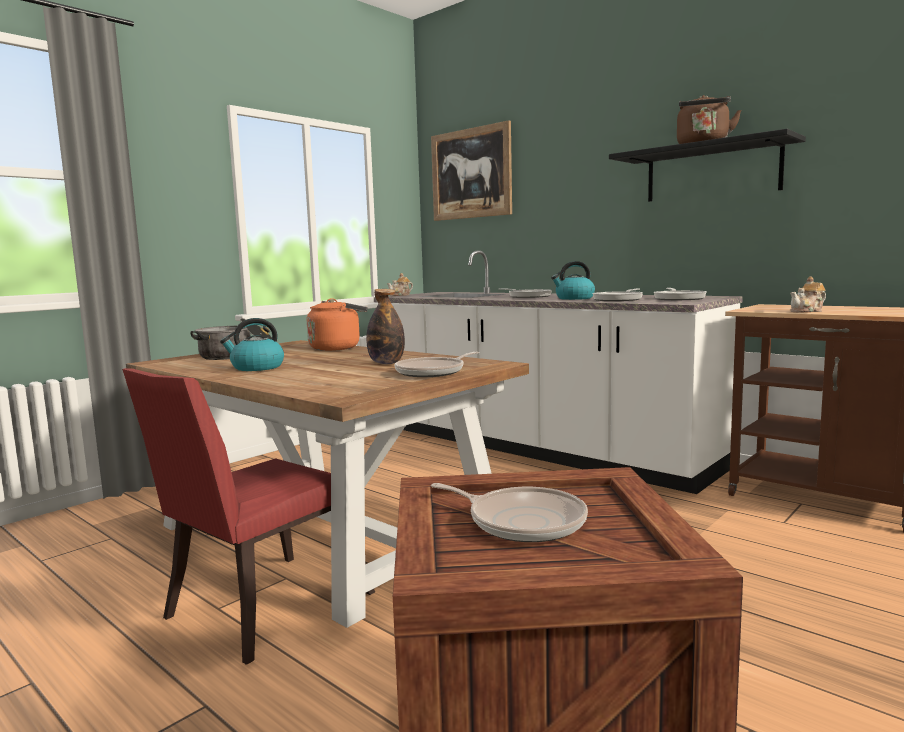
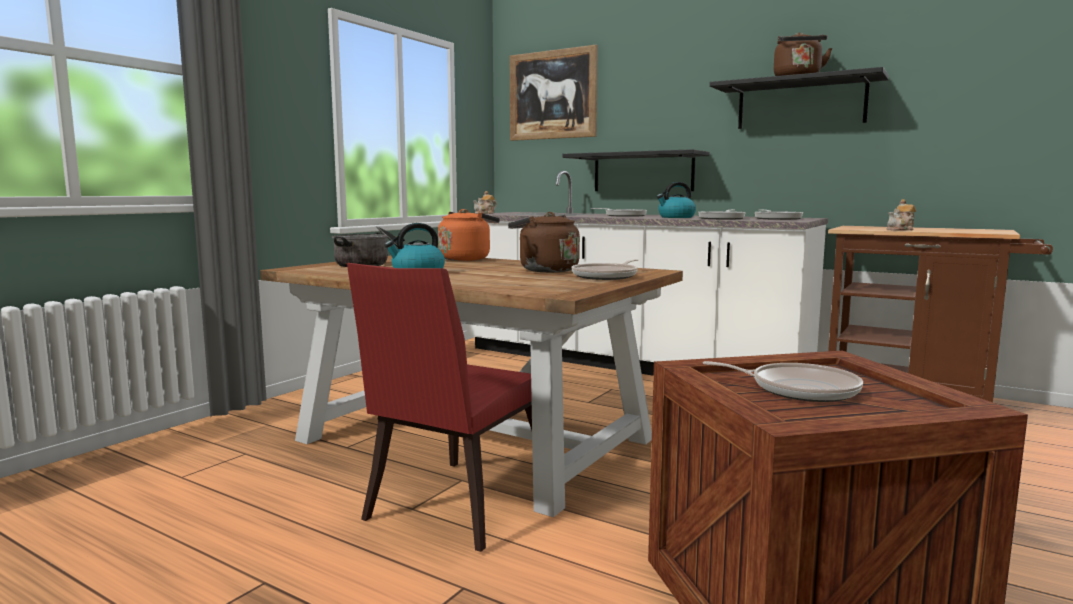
camera: 10 degrees left, 0 degrees up
(386, 363) = (545, 270): bottle -> brown kettle
(556, 250) = (643, 172): none -> black shelf

